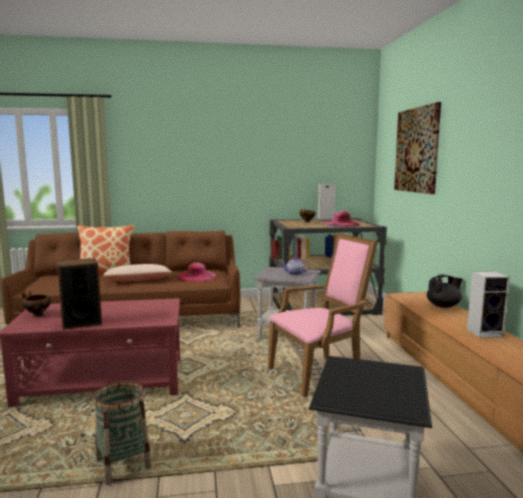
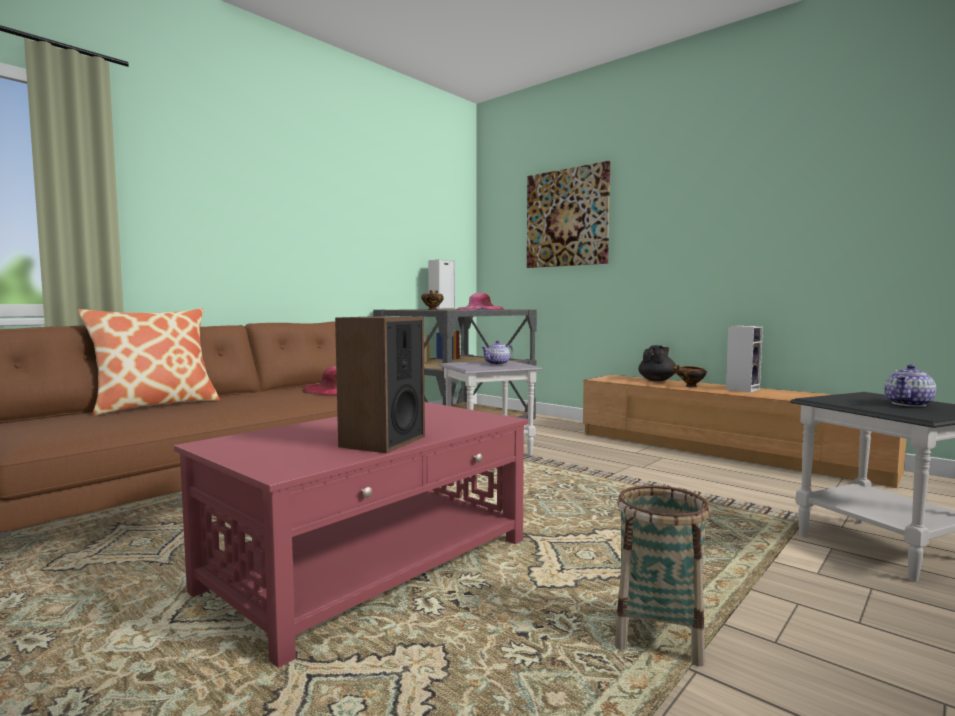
camera: 40 degrees left, 5 degrees down
(37, 315) = (254, 451): bowl -> bowl (690, 386)
(138, 280) = (251, 403): beige pillow -> none
(319, 373) = (607, 475): pink armchair -> none
(382, 388) = (909, 404): none -> teapot

